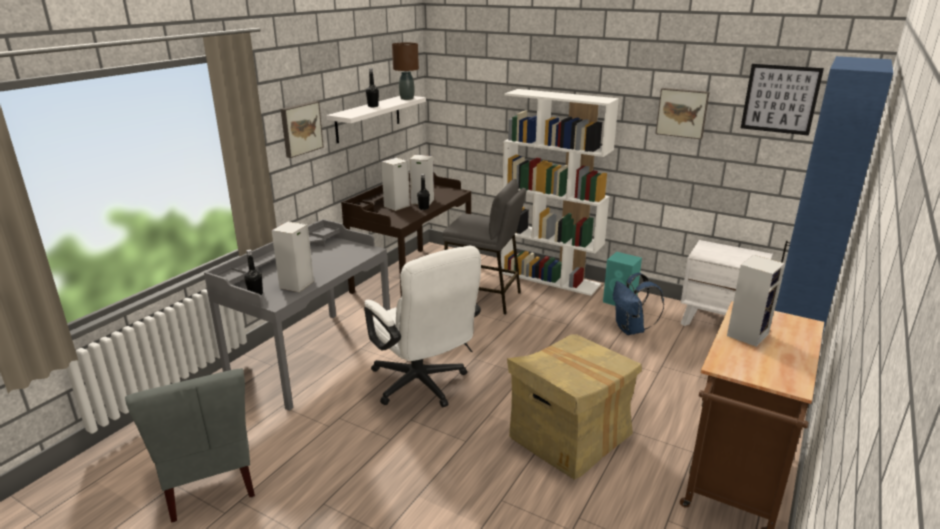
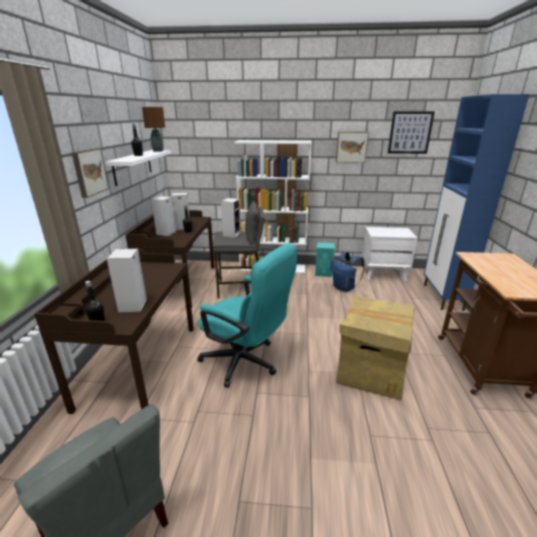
camera: 25 degrees left, 0 degrees up
(312, 356) = (139, 364): grey desk -> brown desk
(423, 386) = (246, 363): white office chair -> turquoise office chair
(747, 334) = (493, 268): speaker -> speaker (232, 234)

